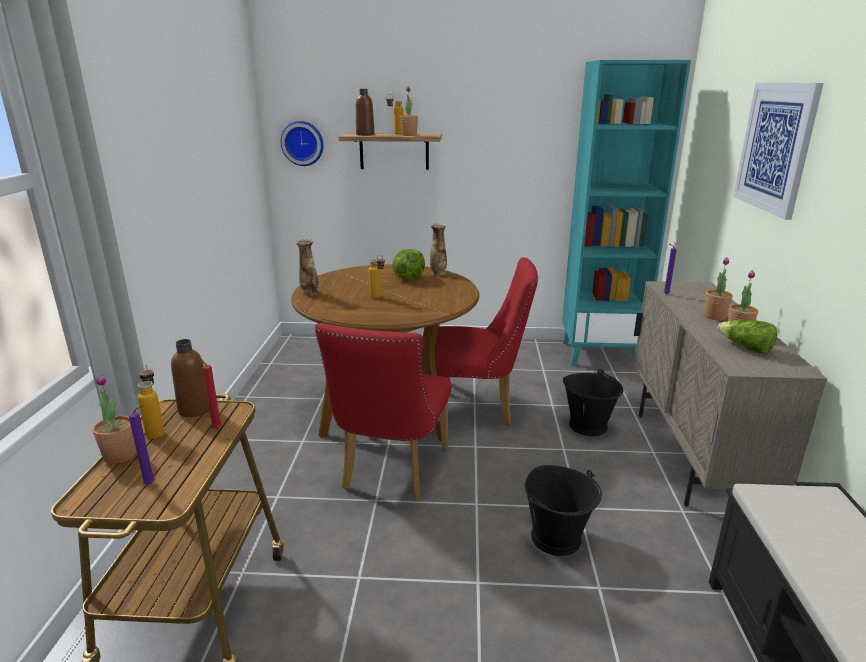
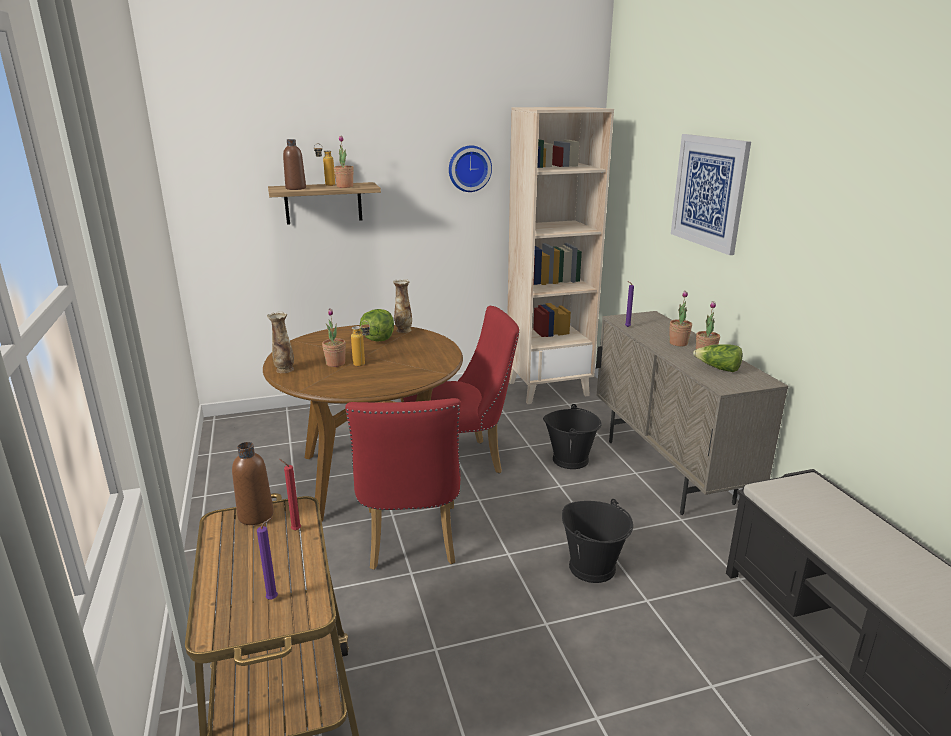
camera: 20 degrees left, 0 degrees up
(120, 455) = (214, 579): potted plant -> potted plant (335, 363)
(156, 431) = (231, 546): bottle -> none
(303, 143) = (217, 200): wall clock -> wall clock (469, 168)
(600, 354) = (548, 388): turquoise bookcase -> beige bookcase

